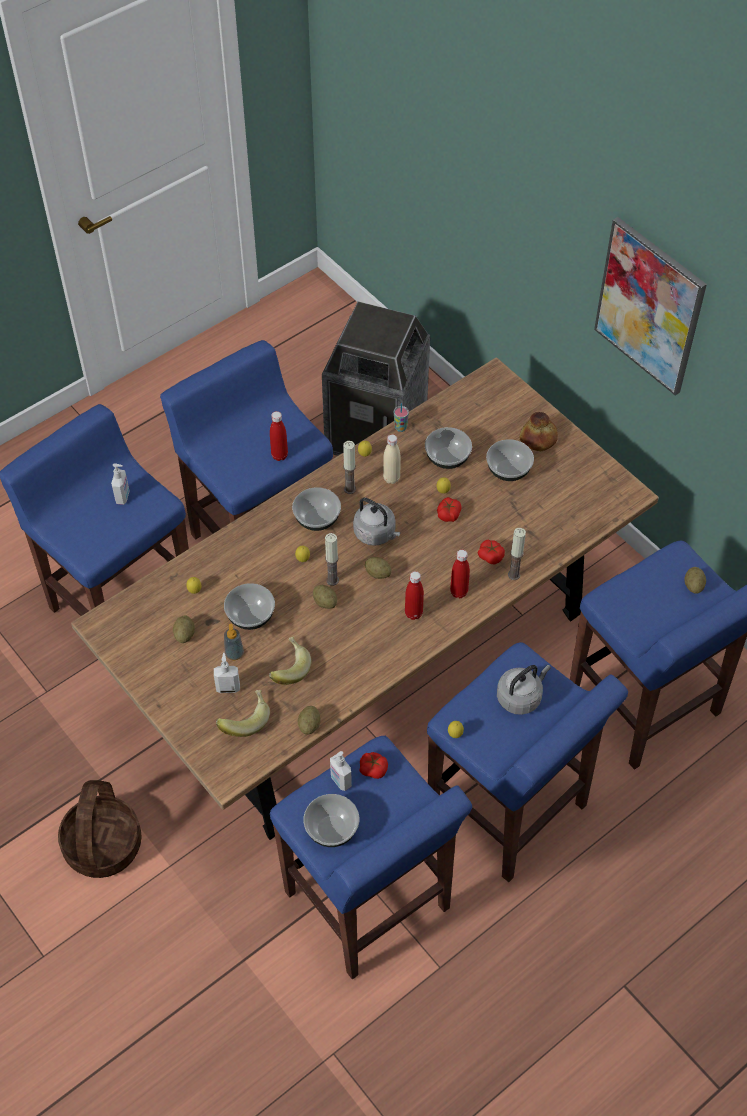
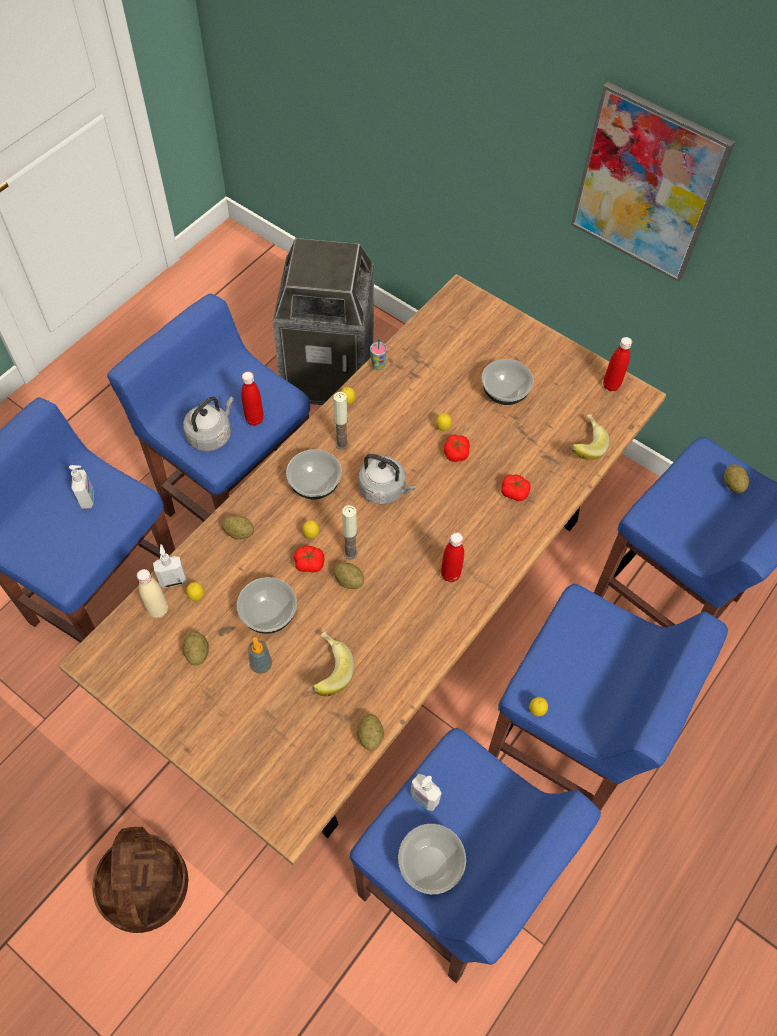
camera: 15 degrees left, 5 degrees up
(228, 687) = (264, 709): soap dispenser -> soap dispenser (173, 580)
(244, 720) = (292, 745): banana -> banana (583, 445)
(373, 769) = (457, 774): tomato -> tomato (309, 563)
(378, 573) = (398, 535): potato -> potato (239, 532)
(391, 478) = (383, 423): beige bottle -> beige bottle (158, 610)
(448, 458) = (437, 390): bowl -> none
(459, 592) = (492, 540): red bottle -> red bottle (611, 385)
(514, 575) = (545, 508): candle -> none
(520, 697) = (594, 649): grey kettle -> grey kettle (211, 435)
(538, 439) = (525, 353): bread -> none

